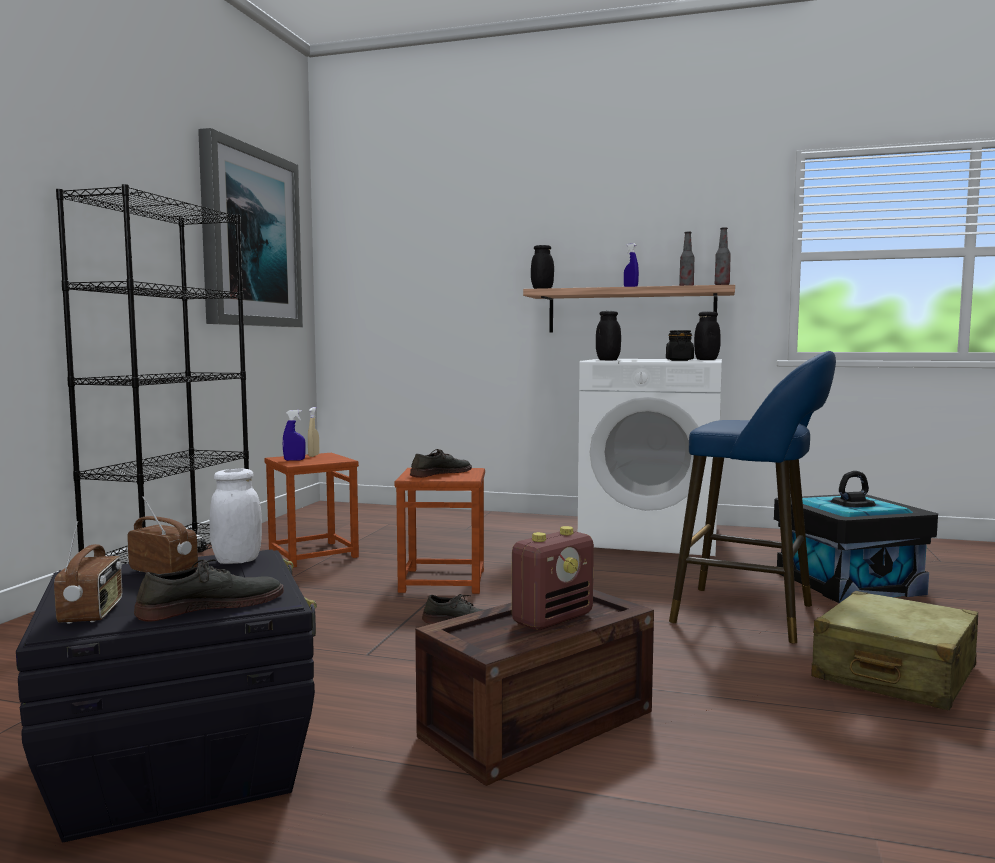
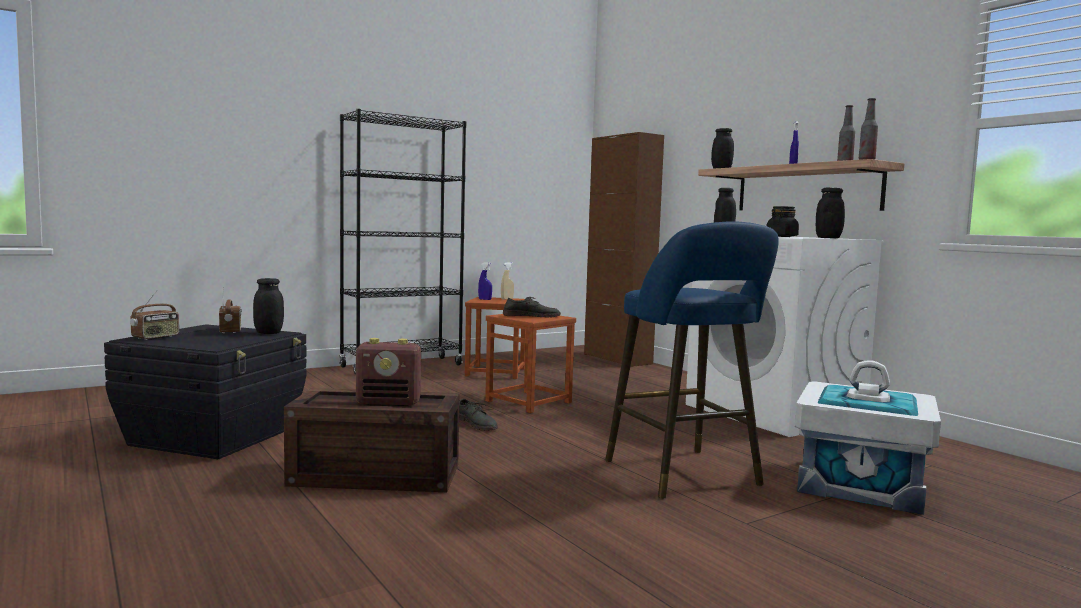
camera: 40 degrees right, 0 degrees up
(211, 606) = (193, 343): grey shoe -> none
(237, 560) = (268, 333): white jar -> black jar
(250, 238) = (517, 136): picture -> none
(396, 511) = (617, 359): none -> brown cabinet
(848, 583) = (861, 484): black storage box -> white storage box
(894, 674) = (680, 538): beige suitcase -> none

